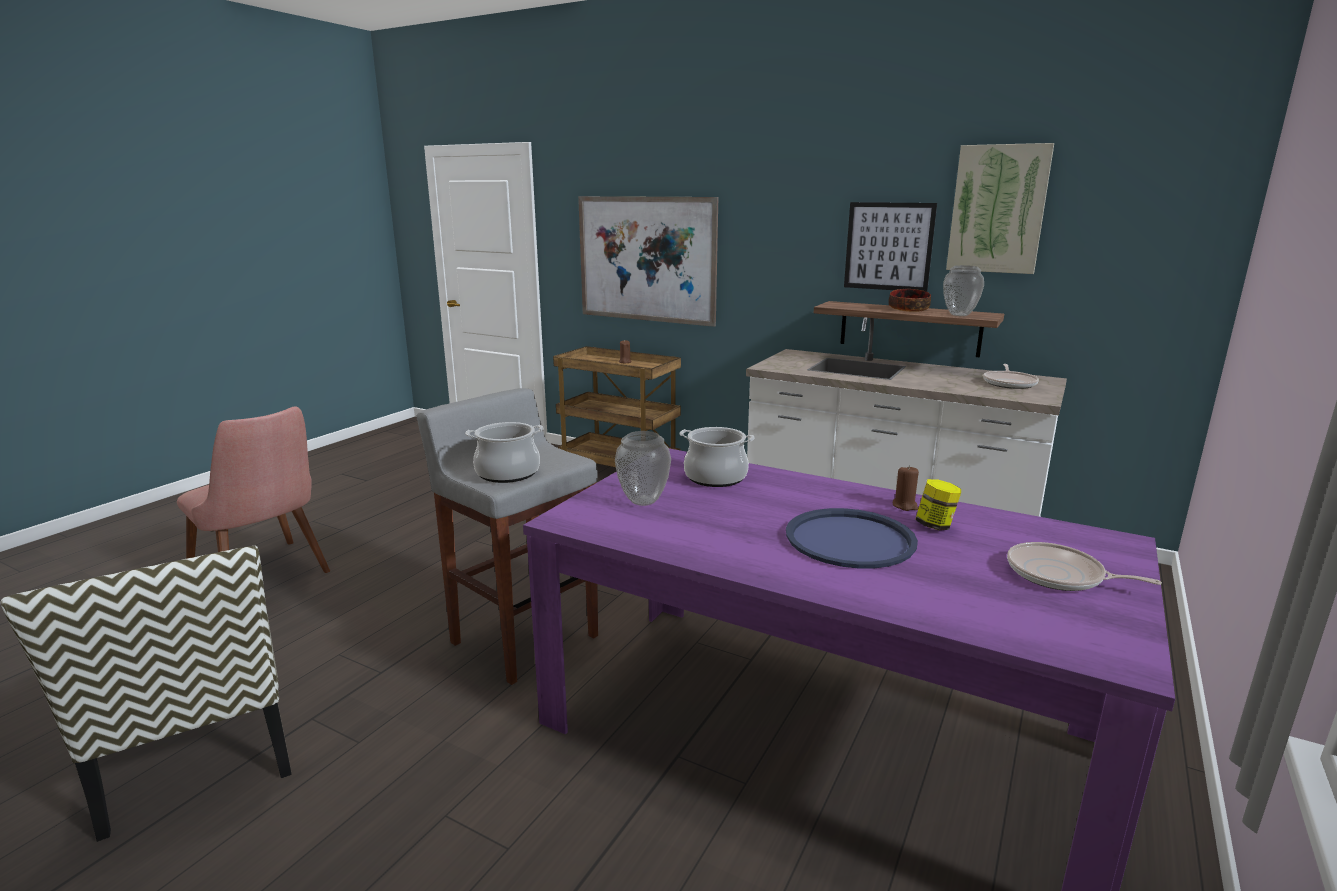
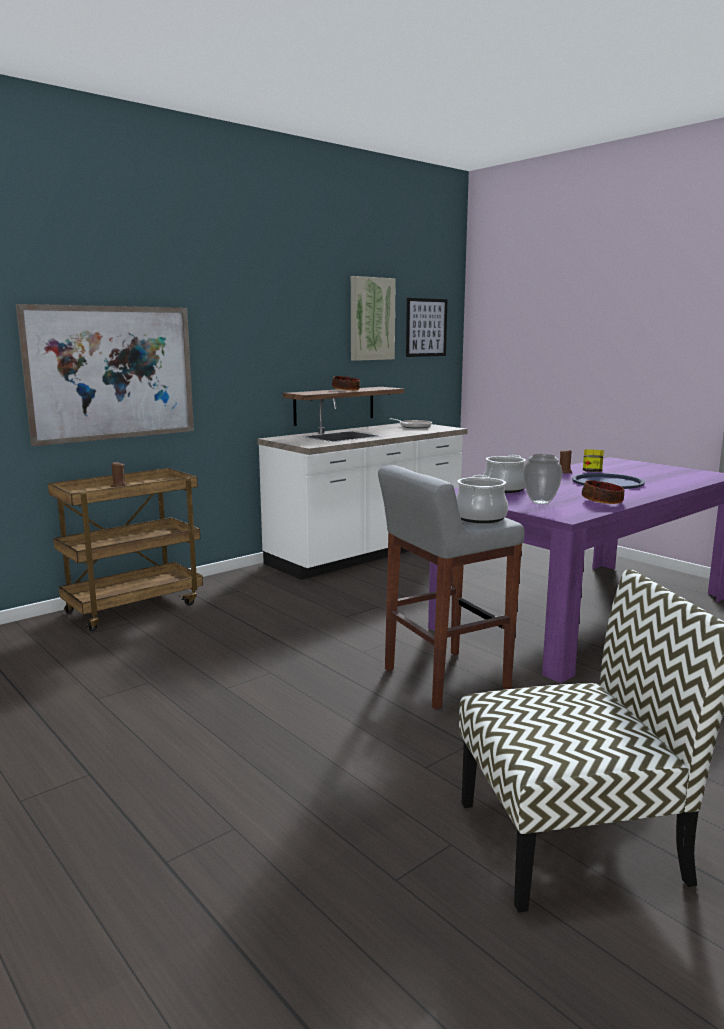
camera: 70 degrees left, 5 degrees down
(268, 578) = (197, 828): pink chair -> none
(682, 539) = (602, 501): none -> bowl
(888, 246) = (317, 346): picture -> picture (426, 327)
(960, 315) = (378, 388): vase -> none
(1060, 575) = (648, 469): frying pan -> none

